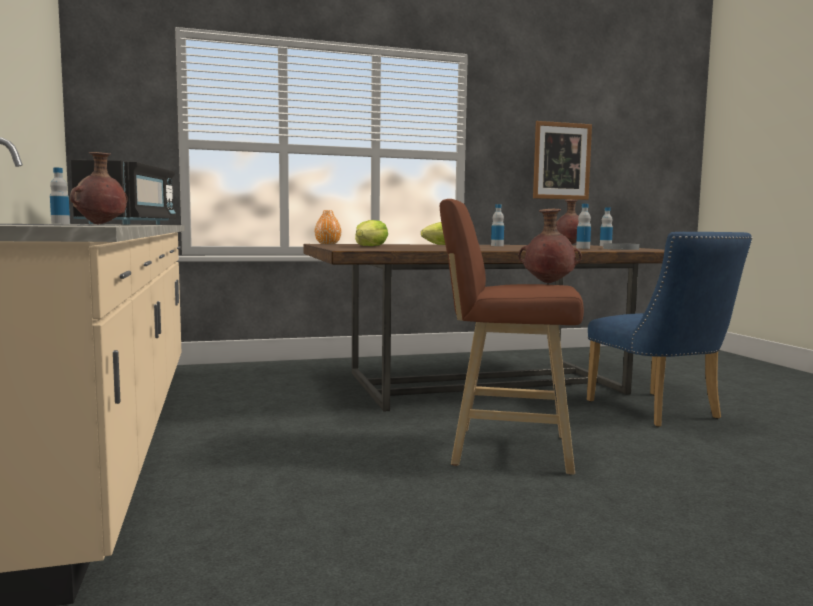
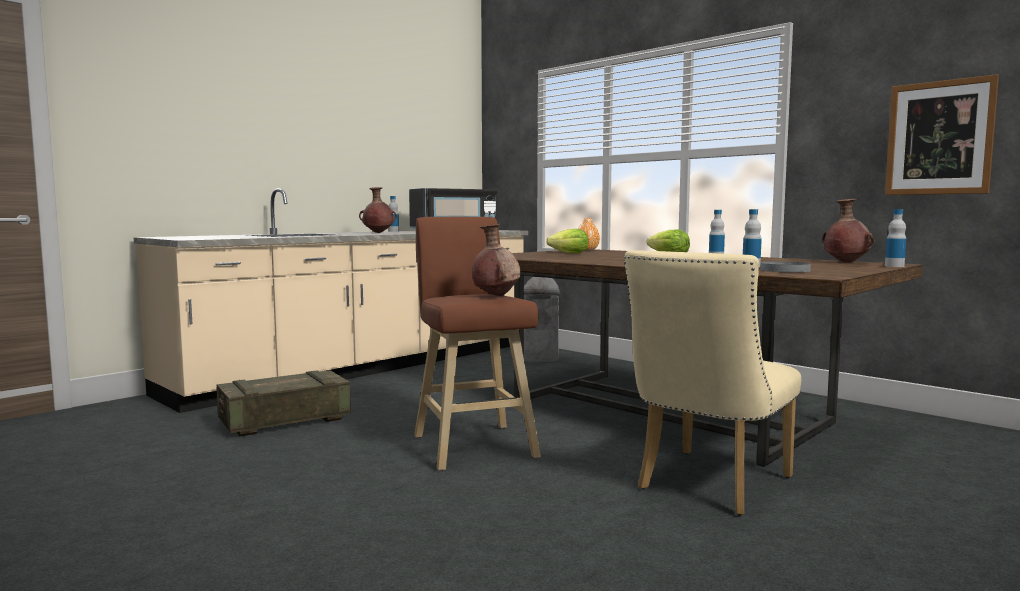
camera: 60 degrees right, 0 degrees up
(239, 374) = (538, 357): none -> grey trash can
(281, 520) = (284, 420): none -> crate
(659, 412) = (706, 485): blue chair -> beige chair

